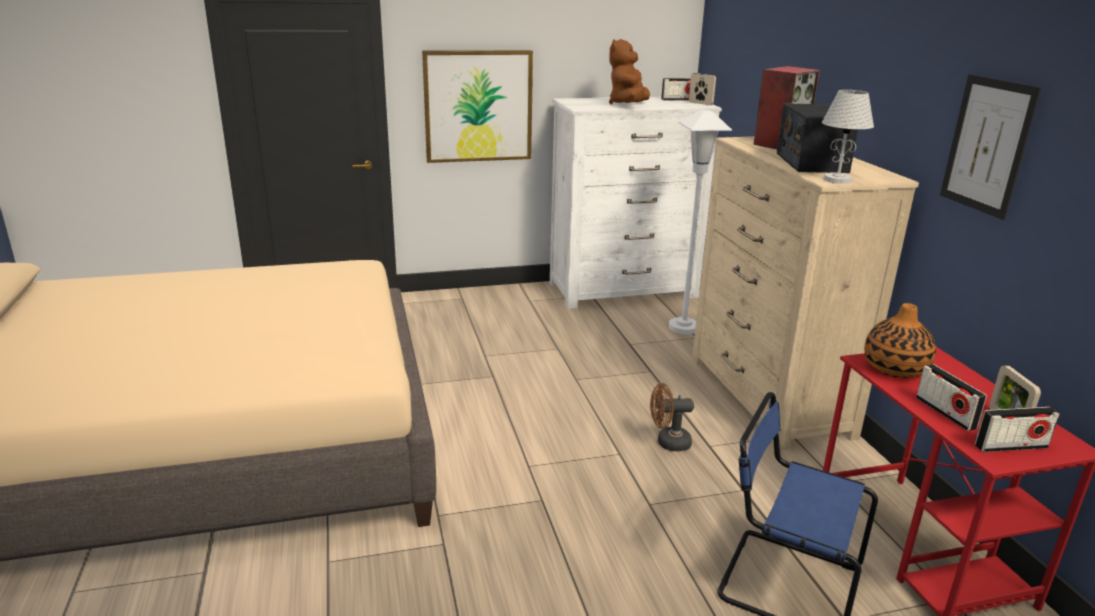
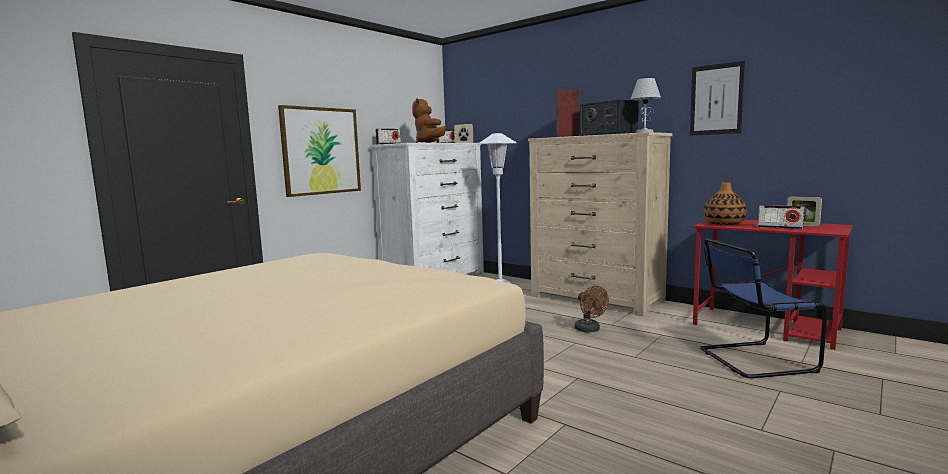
camera: 35 degrees left, 15 degrees down
(668, 443) = (589, 330): brown fan -> brown fan turned 75 degrees counterclockwise
(1010, 446) = (826, 229): radio -> radio (388, 144)

